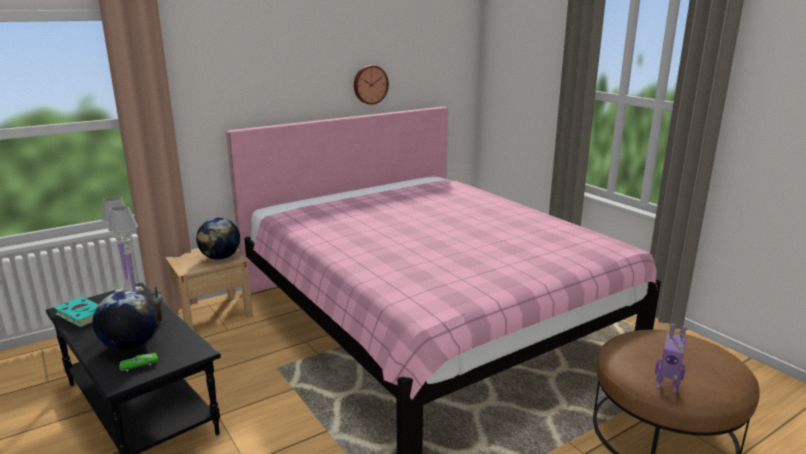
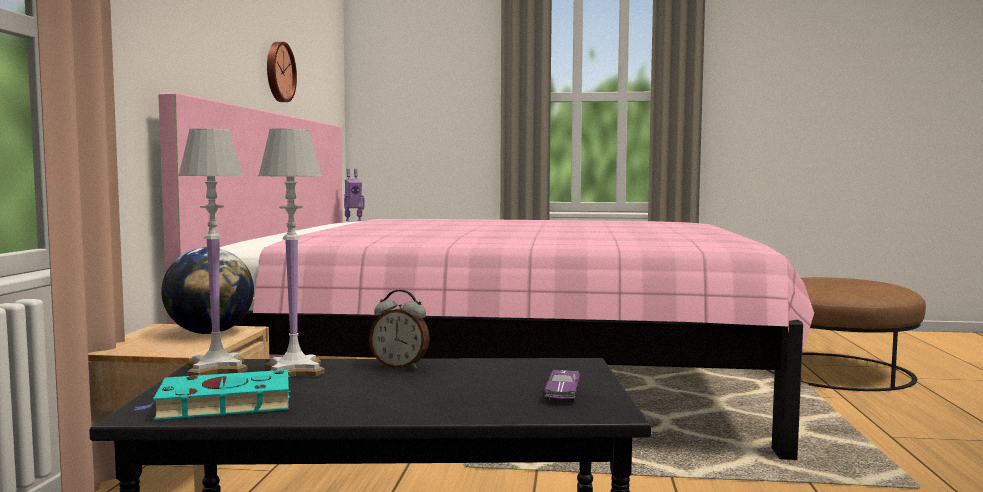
camera: 50 degrees left, 15 degrees down
(130, 346) = (467, 390): globe -> none
(139, 365) = (562, 394): green toy car -> purple toy car
(667, 386) = (883, 291): toy robot -> toy robot (353, 220)

